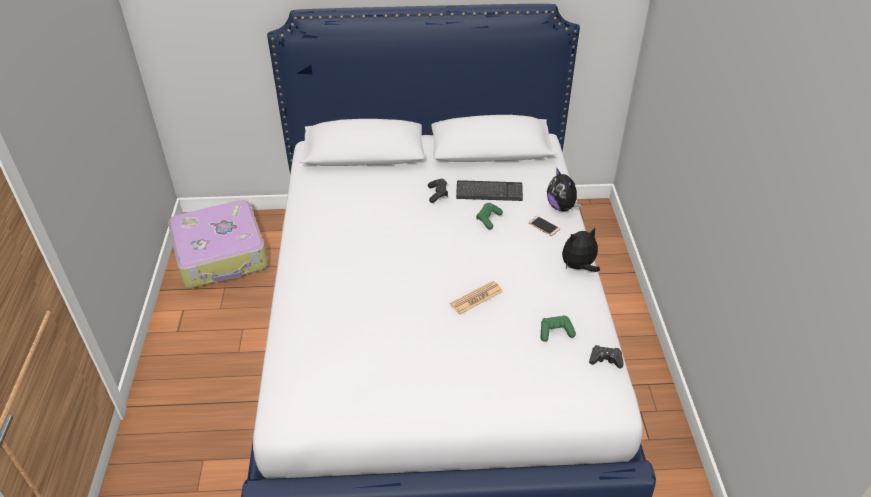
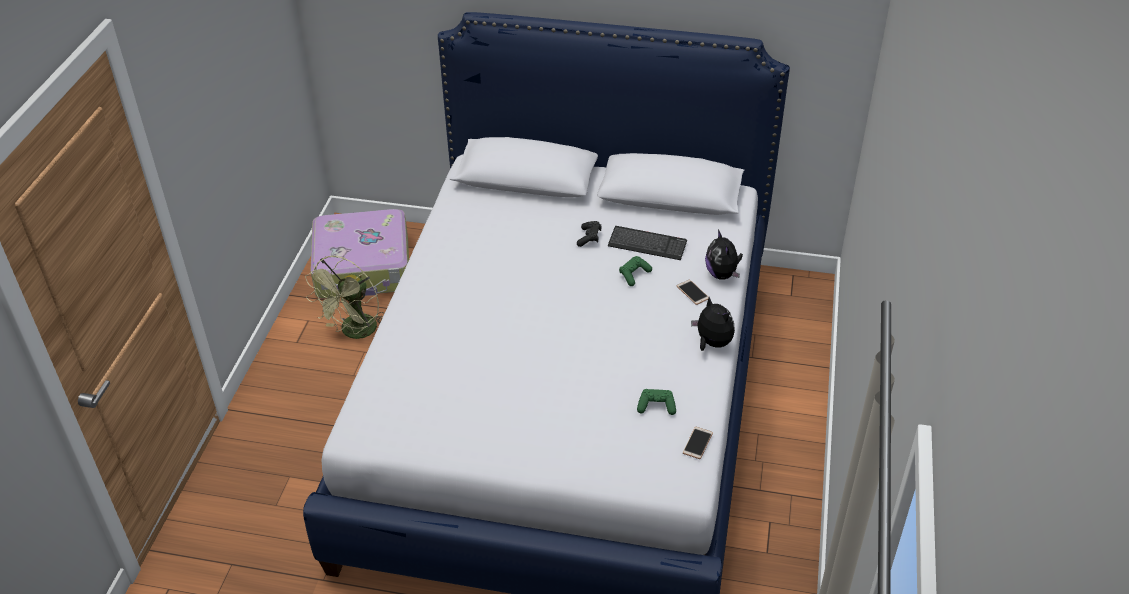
camera: 15 degrees right, 0 degrees up
(229, 313) = (355, 333): none -> green fan
(476, 298) = (587, 356): newspaper -> none
(578, 267) = (712, 343): plush toy -> plush toy turned 60 degrees clockwise
(605, 359) = (697, 443): black game controller -> phone

